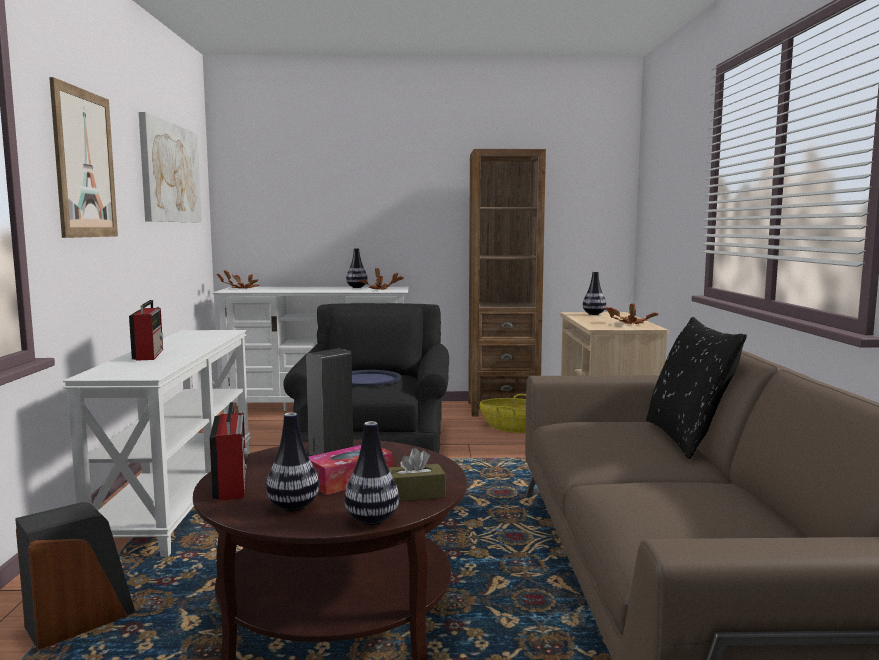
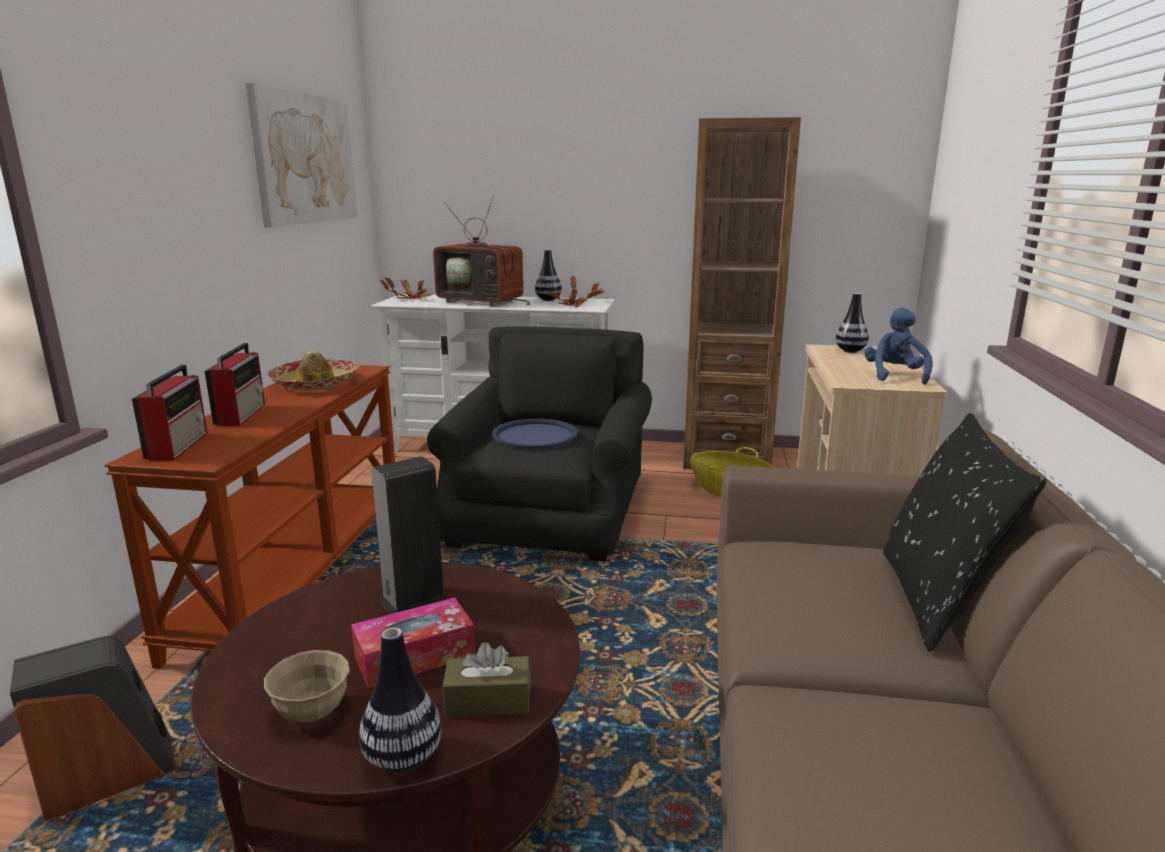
camera: 10 degrees right, 10 degrees up
(85, 164) = (152, 165): picture -> none
(179, 496) = (297, 574): white console table -> brown console table
(194, 339) = (316, 384): none -> hat
(231, 483) = (260, 647): radio -> radio (179, 445)
(293, 507) = (312, 712): vase -> beige bowl
(305, 289) = (484, 302): none -> television
(630, 324) = (894, 376): potted plant -> blue plush toy

